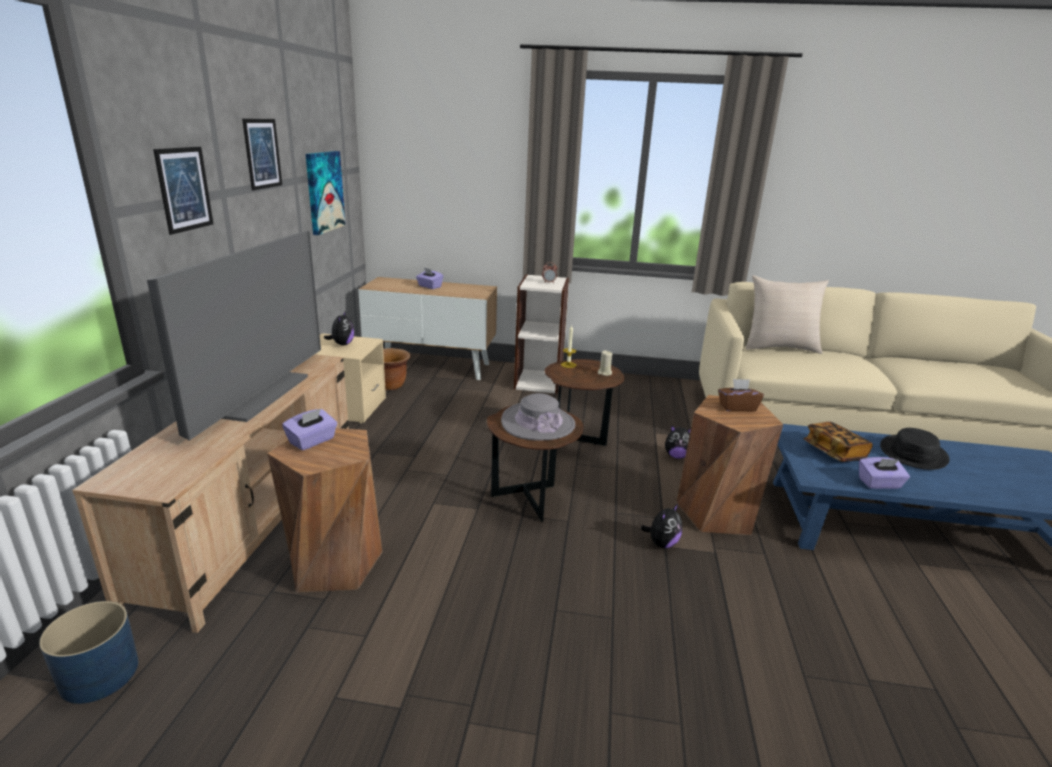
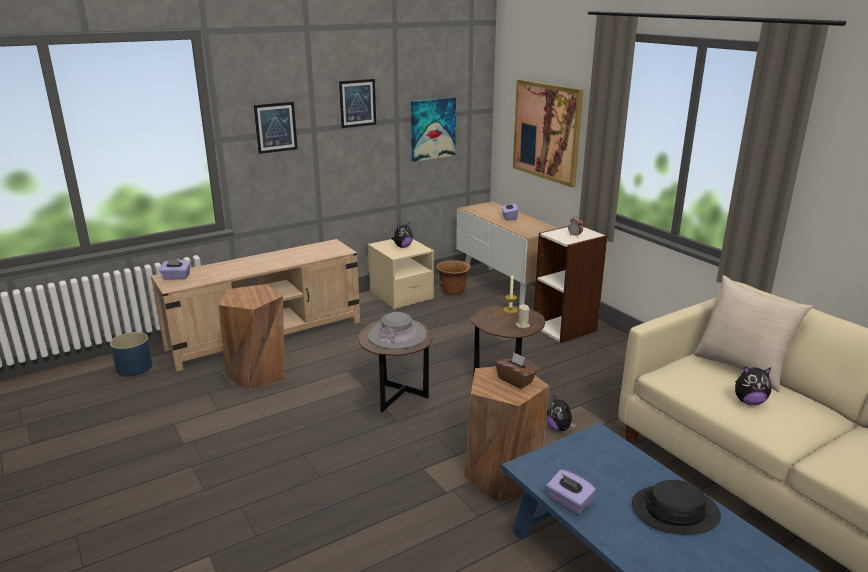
camera: 50 degrees right, 0 degrees up
(256, 393) = (278, 258): television -> none
(312, 441) = (251, 291): purple tissue box -> purple tissue box (176, 277)
(455, 184) = (547, 131): none -> picture
(662, 543) = (424, 466): plush toy -> plush toy (749, 402)
(834, 452) = (593, 466): book -> none

